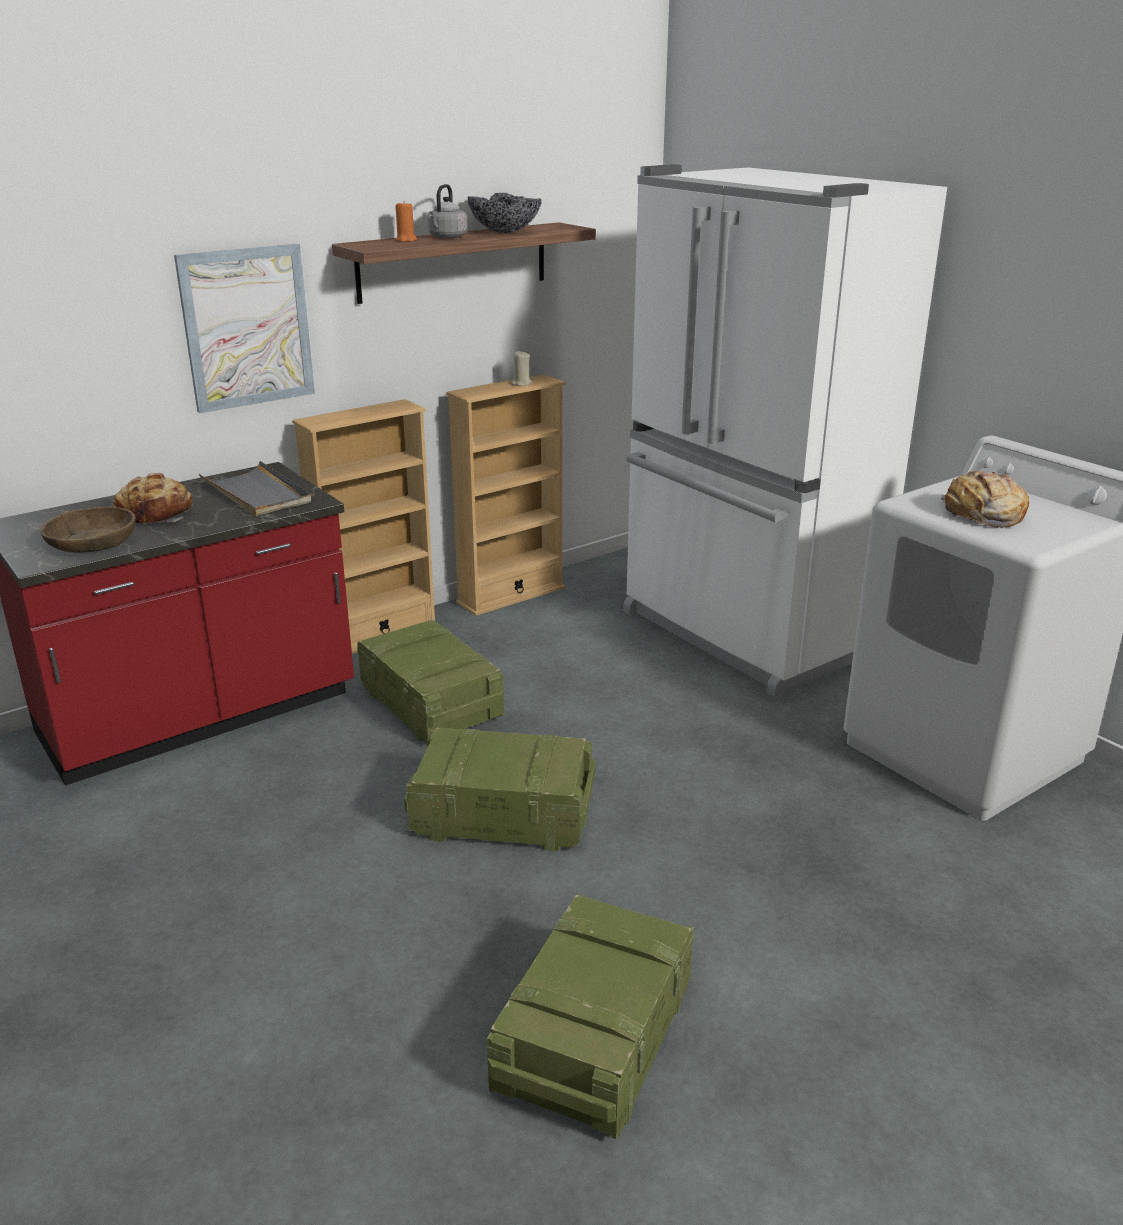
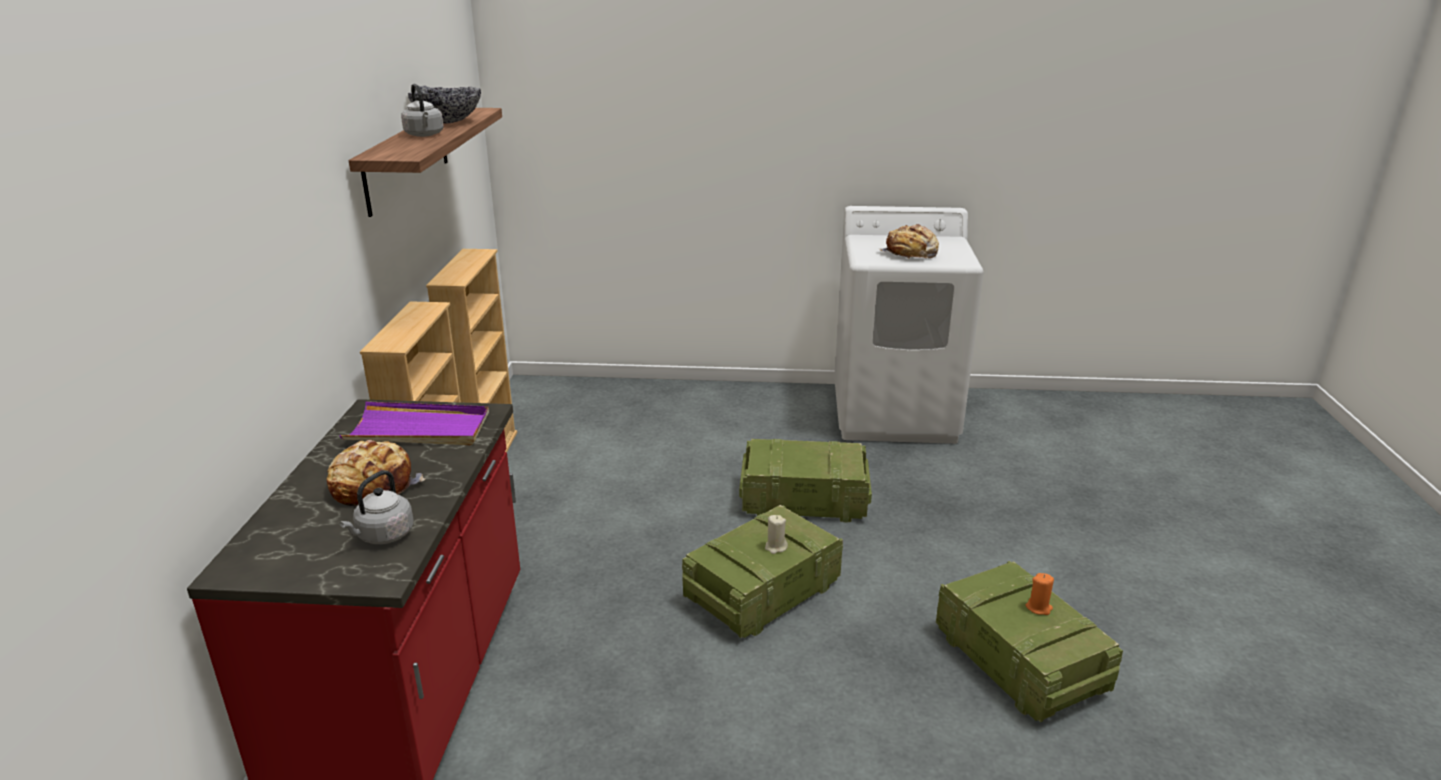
camera: 50 degrees left, 0 degrees up
(91, 543) = (383, 536): brown bowl -> grey kettle
(247, 327) = (316, 265): picture -> none
(257, 494) = (419, 429): grey tray -> purple tray
(406, 240) = (403, 144): orange candle -> orange candle (1038, 608)
(432, 705) = (584, 559): crate -> crate (806, 500)
(521, 384) = (471, 260): beige candle -> beige candle (775, 547)
(743, 634) = (685, 407): white fridge -> none

